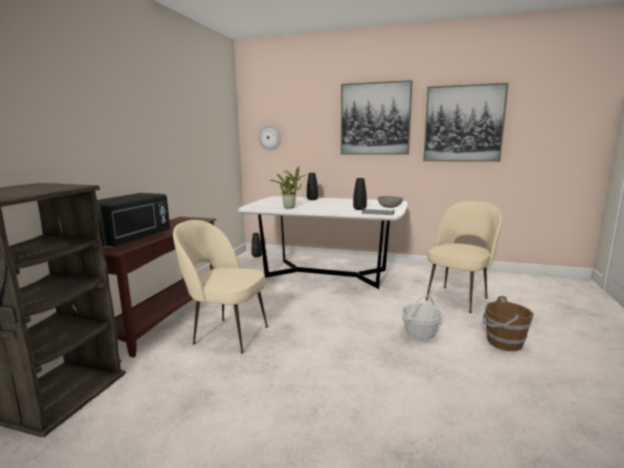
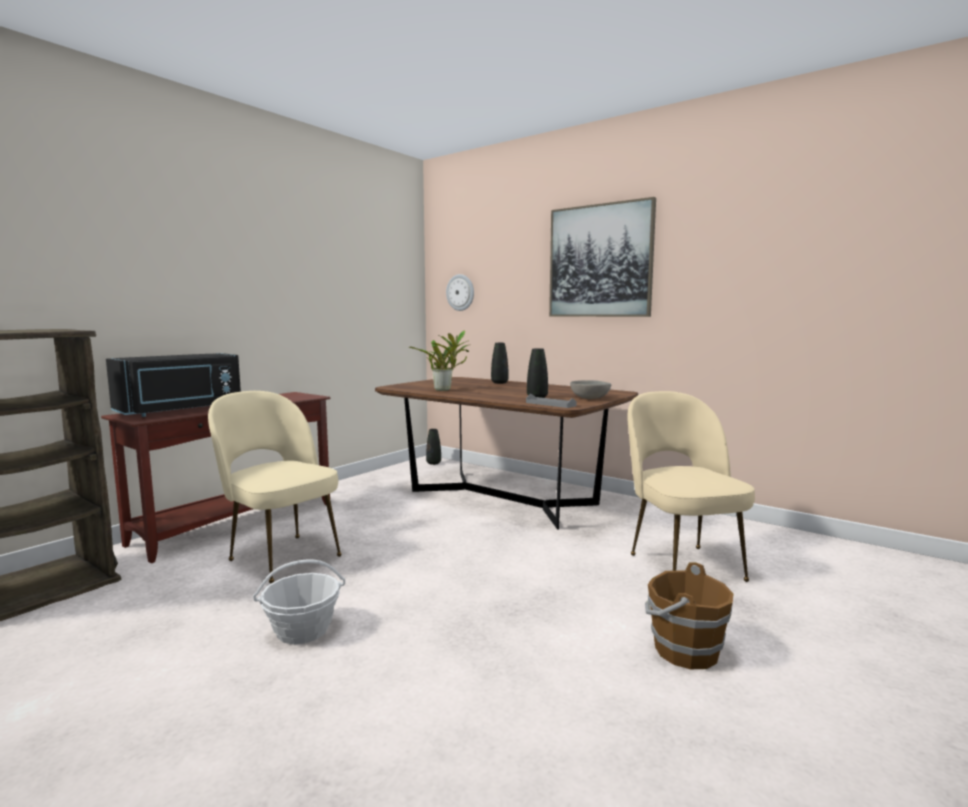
camera: 20 degrees right, 5 degrees down
(326, 274) = (502, 498): white dining table -> brown dining table
(420, 333) = (550, 605): basket -> basket (302, 630)
(459, 297) = (681, 563): beige chair -> beige chair turned 75 degrees counterclockwise
(463, 124) = (740, 264): picture -> none

